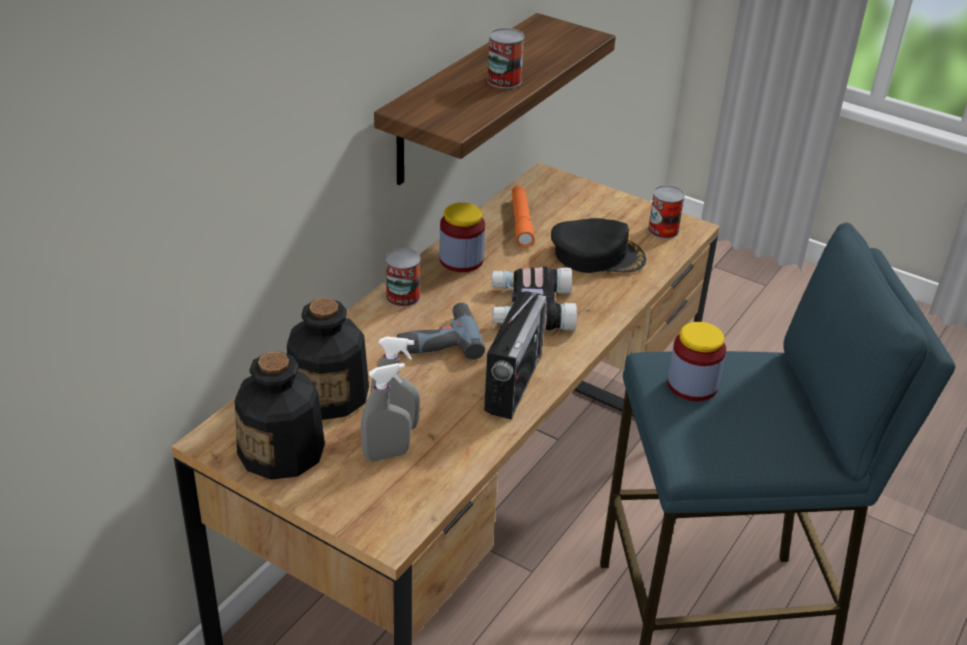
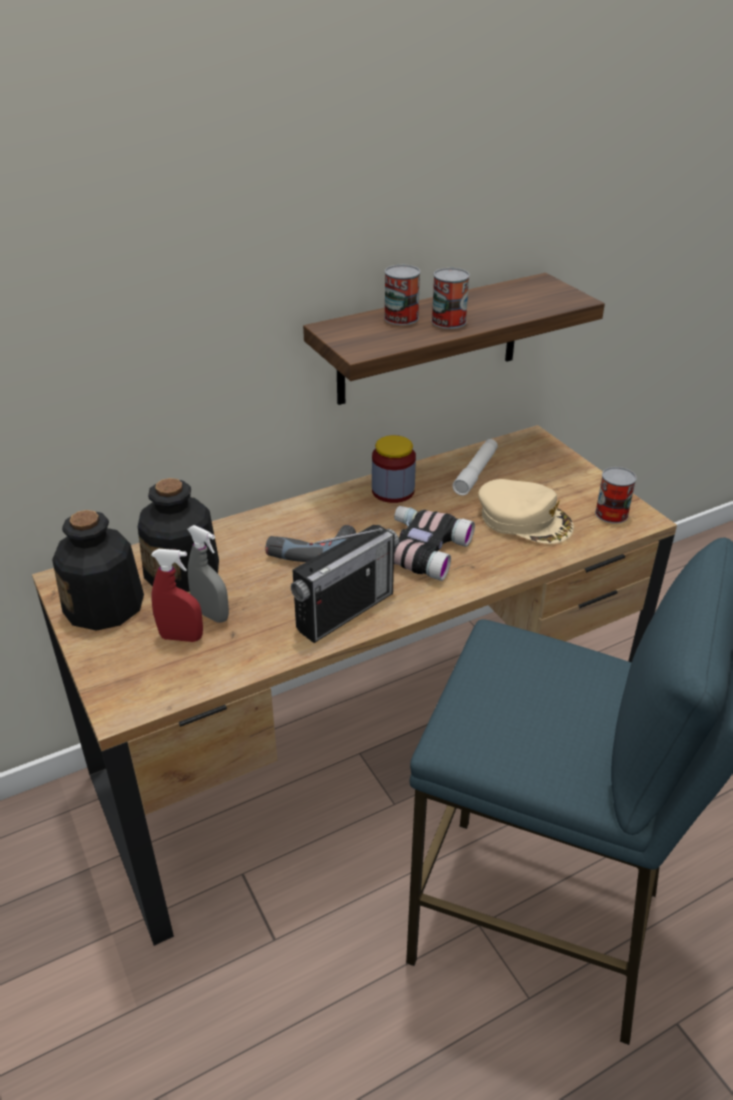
camera: 30 degrees right, 0 degrees up
(386, 455) = (181, 637): grey spray bottle -> red spray bottle
(403, 297) = (315, 508): can -> can (401, 318)
(521, 222) = (476, 472): orange flashlight -> white flashlight
(597, 254) = (524, 519): black cap -> beige cap
(692, 385) = (512, 668): jar -> none

